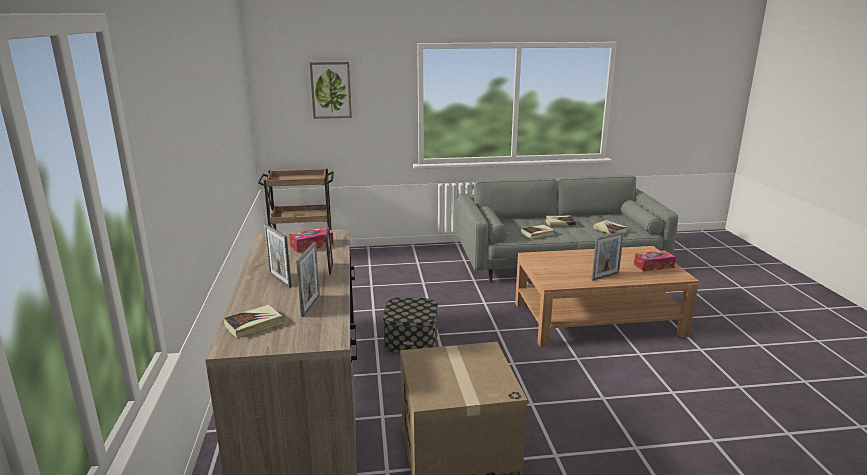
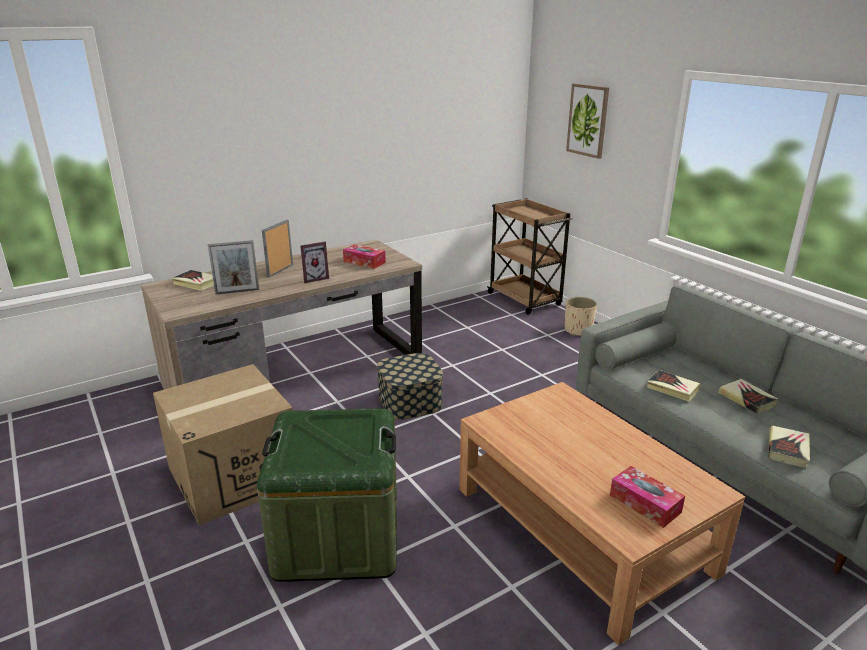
camera: 65 degrees right, 5 degrees up
(376, 254) = (578, 330): none -> beige planter
(568, 407) = (337, 536): none -> green storage box
(605, 276) = (552, 460): picture frame -> none

